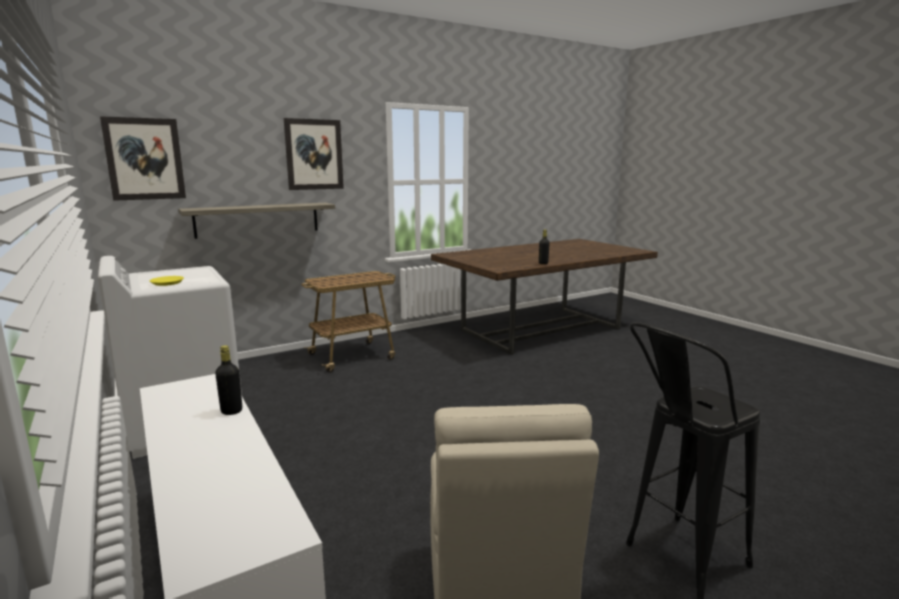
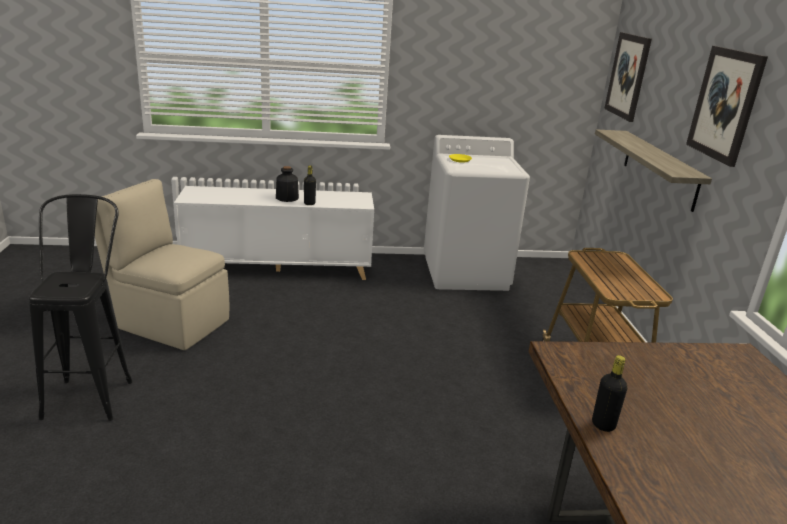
camera: 115 degrees right, 10 degrees up
(211, 435) = (287, 198): none -> bottle

